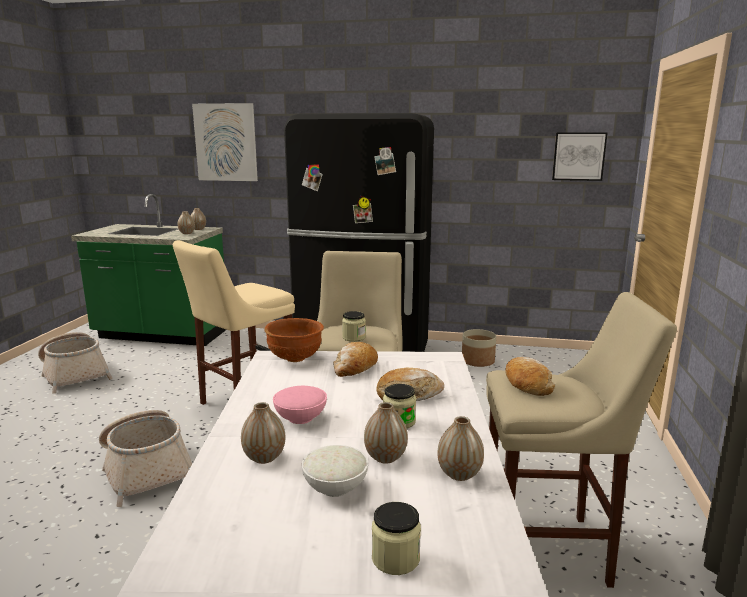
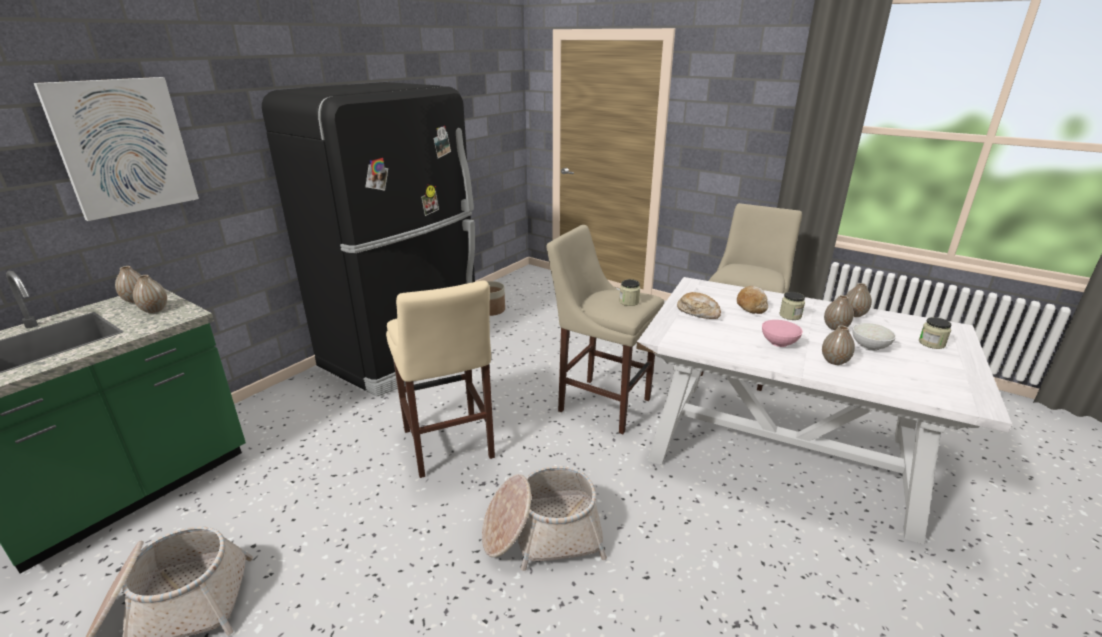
camera: 65 degrees left, 10 degrees up
(296, 359) = (668, 328): brown bowl -> none
(527, 384) = (743, 274): bread -> none
(578, 156) = (496, 111): picture -> none

